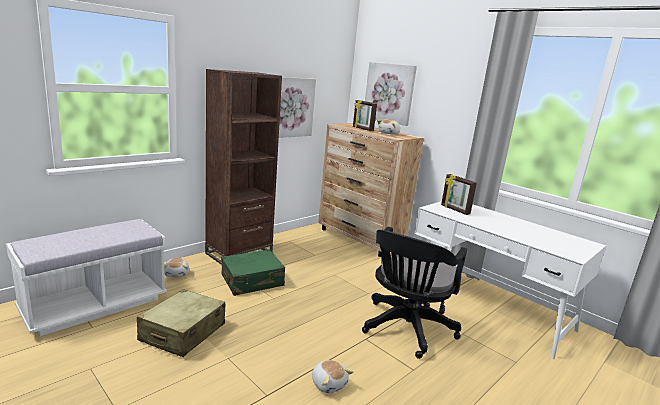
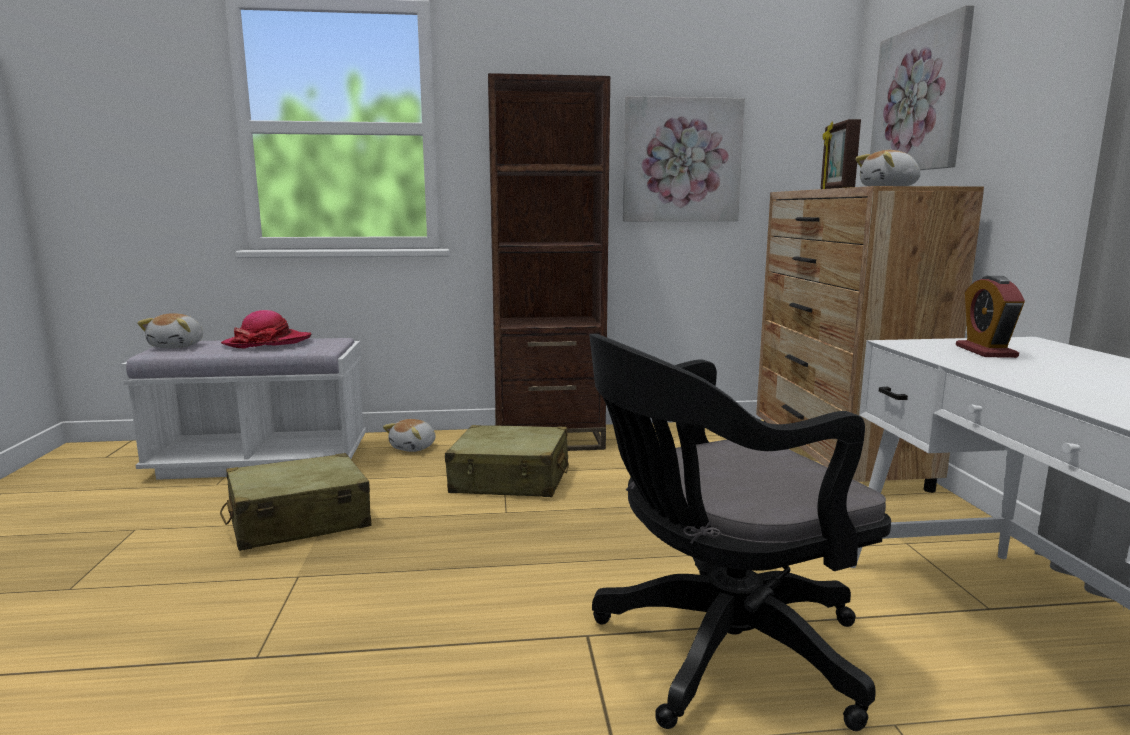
camera: 40 degrees right, 5 degrees down
(101, 232) = (268, 342): none -> hat
(252, 281) = (510, 480): green suitcase -> beige suitcase
(329, 383) = (384, 687): plush toy -> plush toy (178, 346)
(454, 210) = (985, 351): picture frame -> alarm clock

